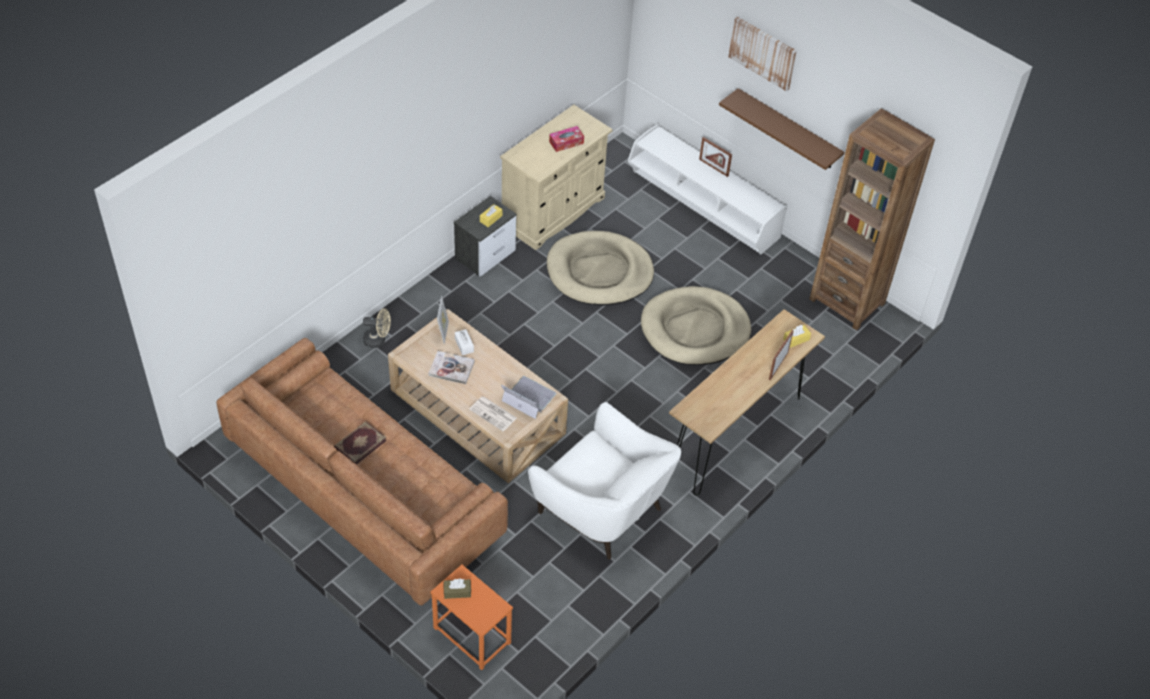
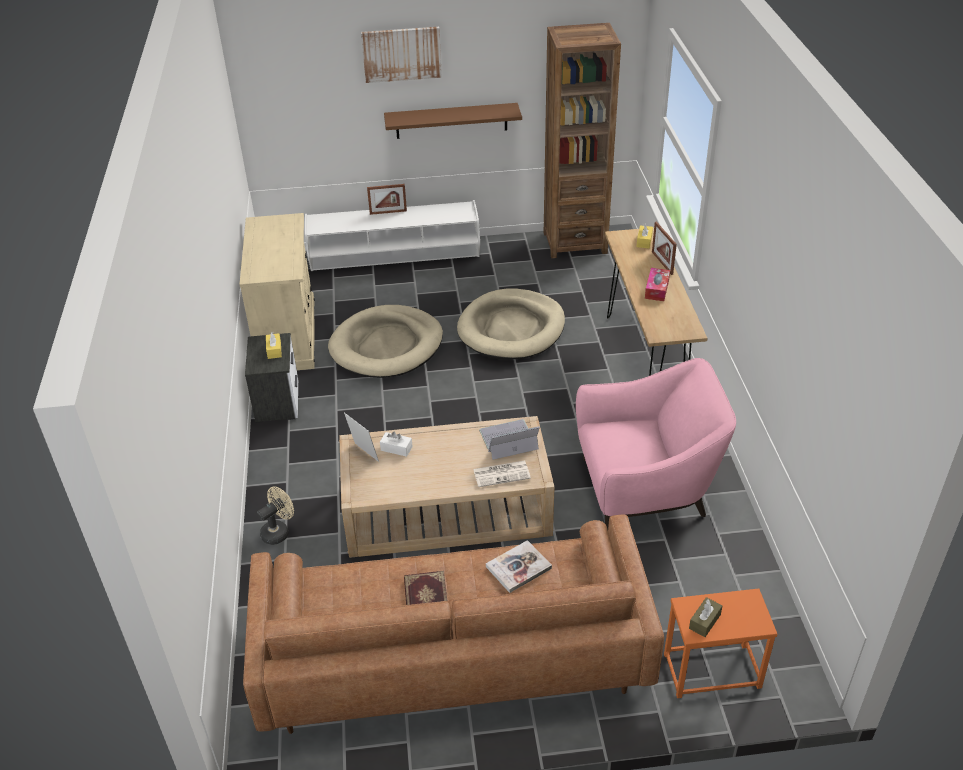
camera: 45 degrees left, 10 degrees down
(451, 368) = (414, 472): book -> book (518, 567)
(566, 142) = (281, 242): tissue box -> tissue box (657, 289)
(602, 510) = (645, 489): white armchair -> pink armchair

